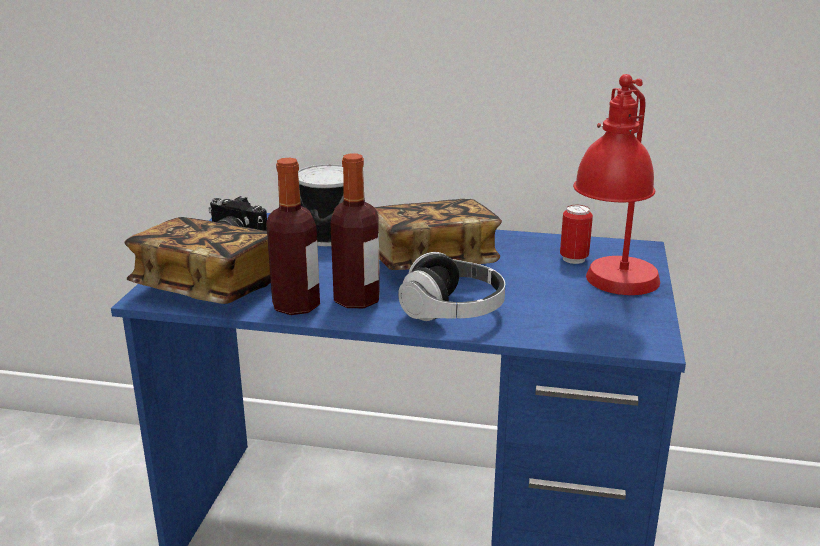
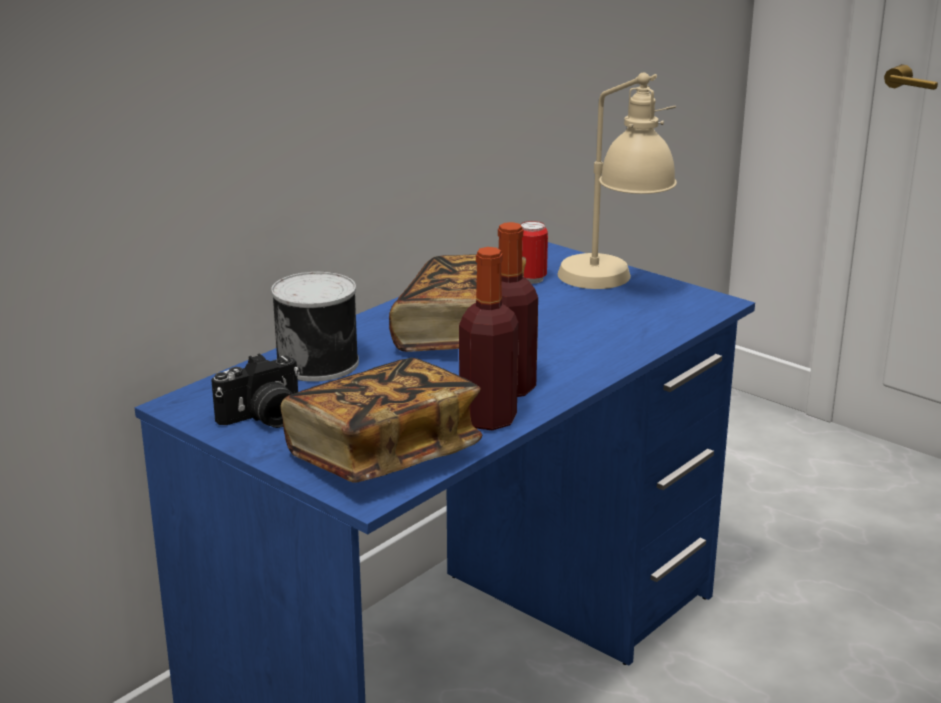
camera: 60 degrees left, 0 degrees up
(452, 311) = (581, 354): headphones -> none
(613, 291) = (614, 285): red table lamp -> beige table lamp

